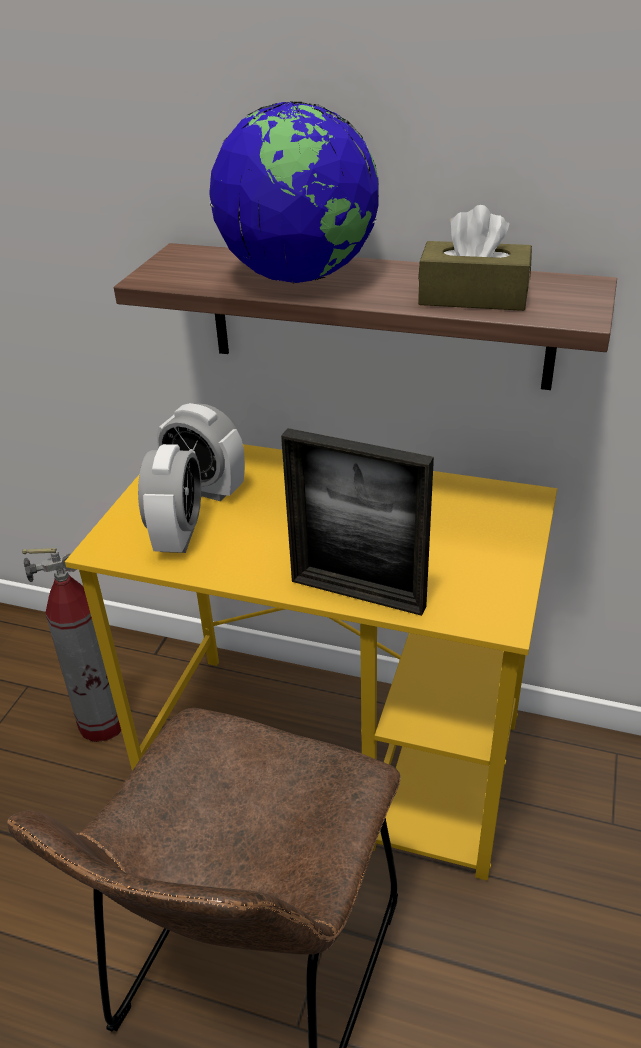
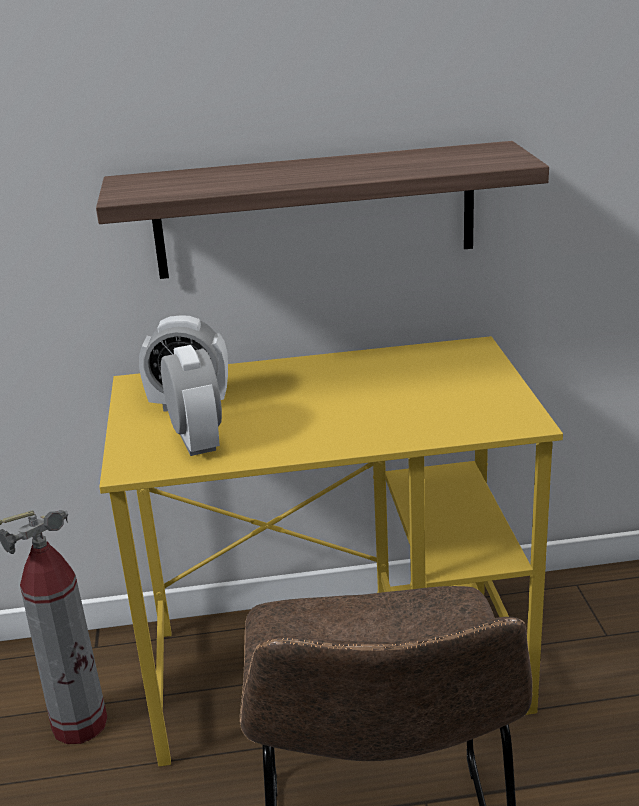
camera: 25 degrees left, 10 degrees down
(299, 277) = (262, 176): globe -> none
(357, 593) = (398, 436): picture frame -> none
(473, 297) = (423, 164): brown tissue box -> none

